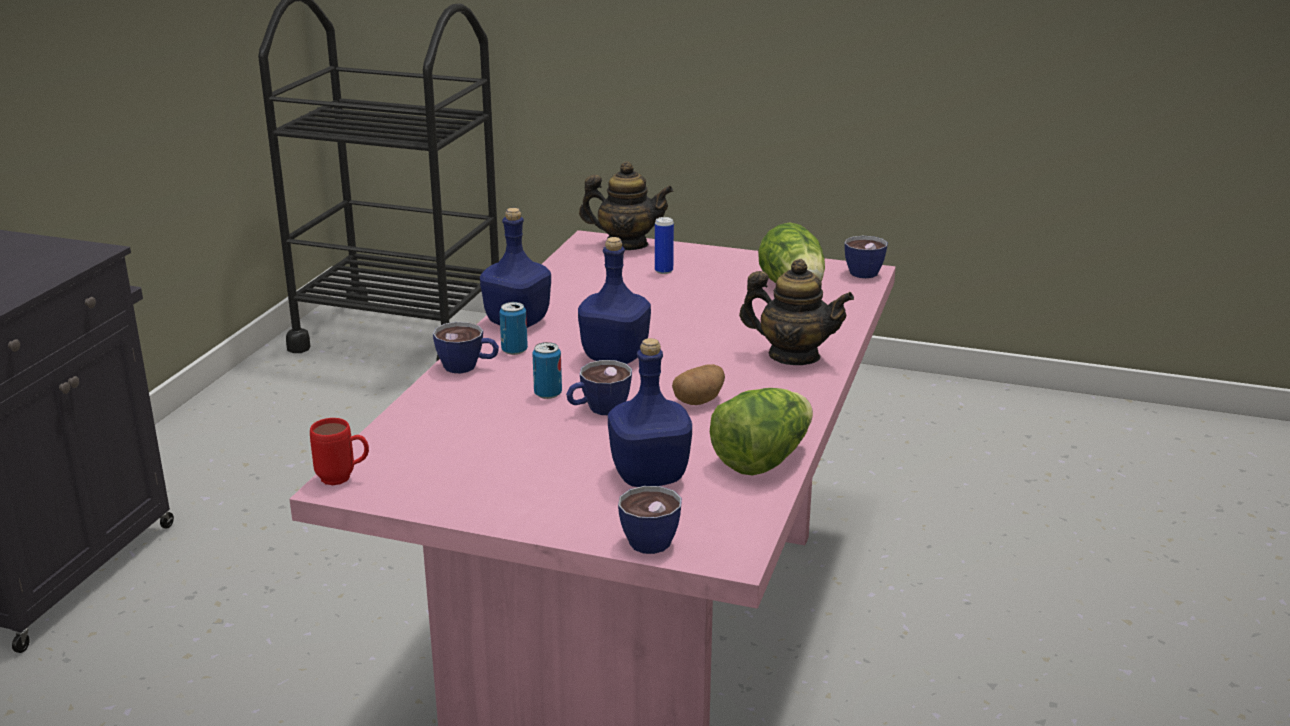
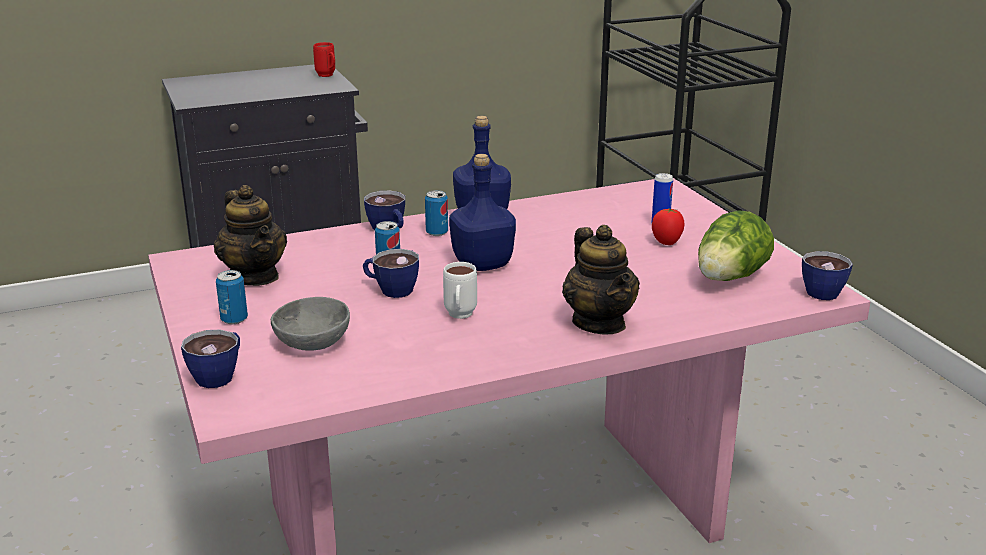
camera: 50 degrees right, 0 degrees up
(343, 478) = (188, 257): red mug -> red mug (327, 76)
(538, 497) = (234, 319): none -> can
(626, 244) = (679, 198): teapot -> teapot (254, 276)
(650, 477) = (312, 344): blue bottle -> grey bowl
(699, 282) = (667, 243): none -> tomato
(699, 400) = (459, 317): potato -> white mug
(762, 460) = (396, 374): lettuce -> none

